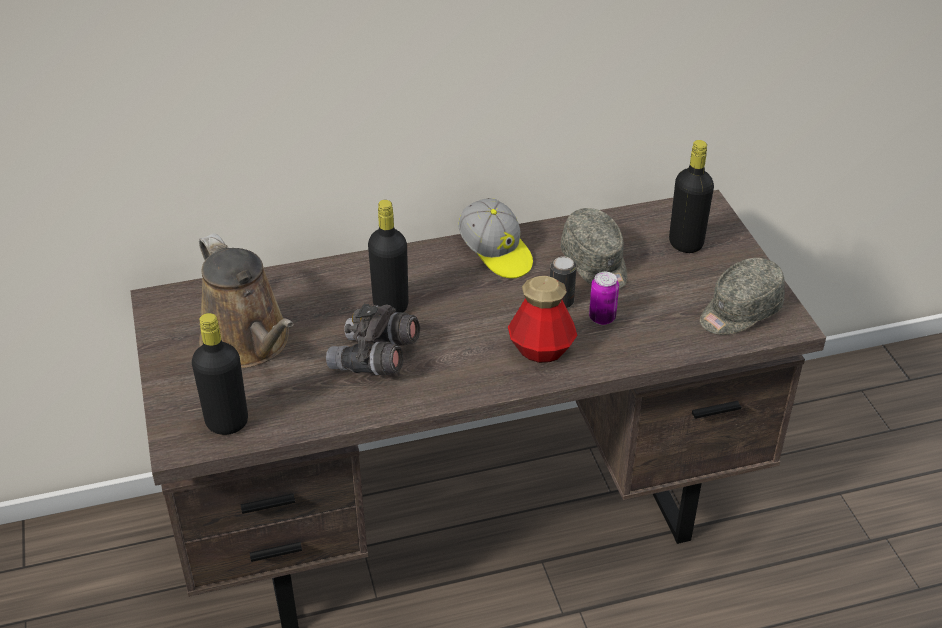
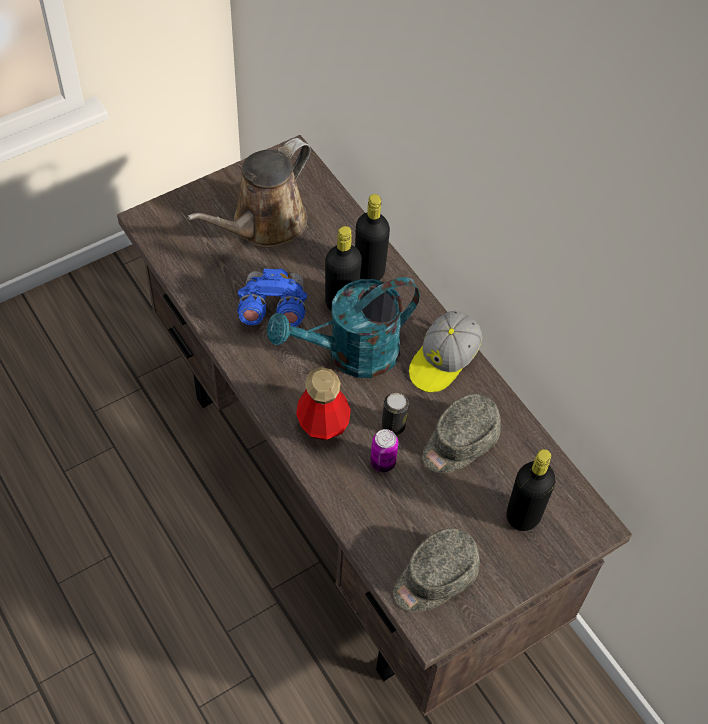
camera: 70 degrees right, 15 degrees up
(227, 422) = (175, 239): black bottle -> black bottle (369, 271)
(374, 360) = (272, 309): grey binoculars -> blue binoculars
(462, 313) = (351, 355): none -> turquoise watering can
(739, 312) = (434, 578): grey cap -> grey cap turned 75 degrees counterclockwise

